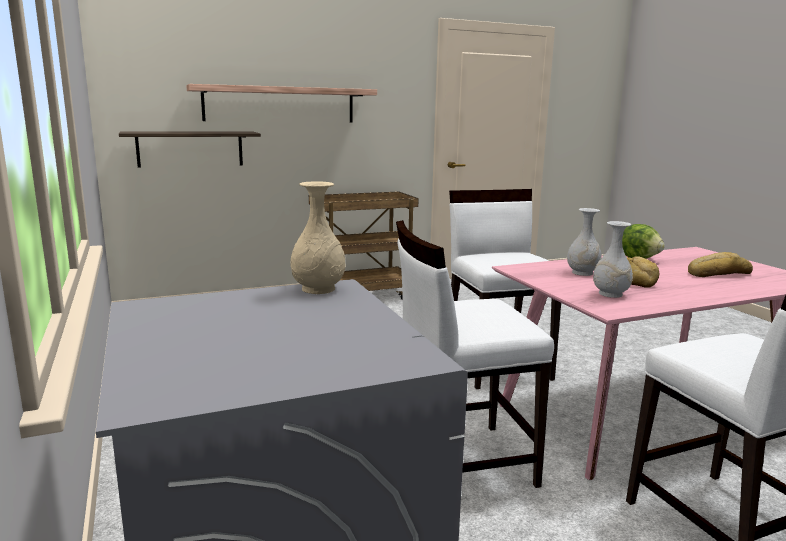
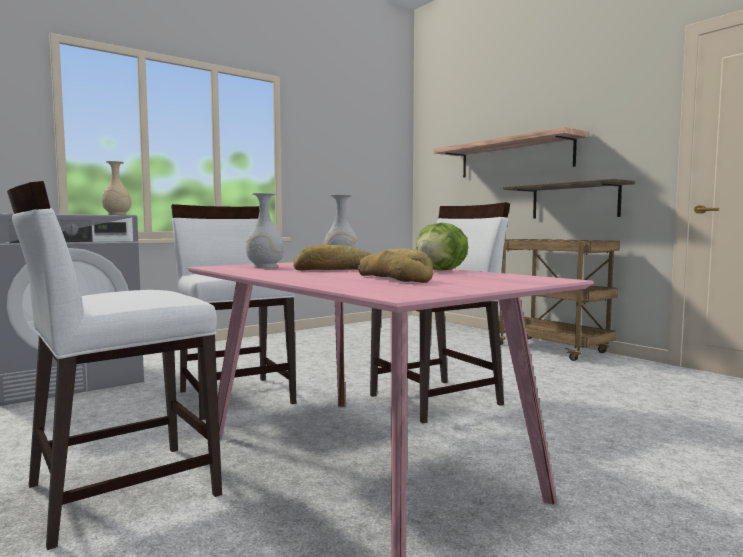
camera: 75 degrees right, 10 degrees down
(190, 149) = (456, 199): shelf -> shelf (574, 201)

